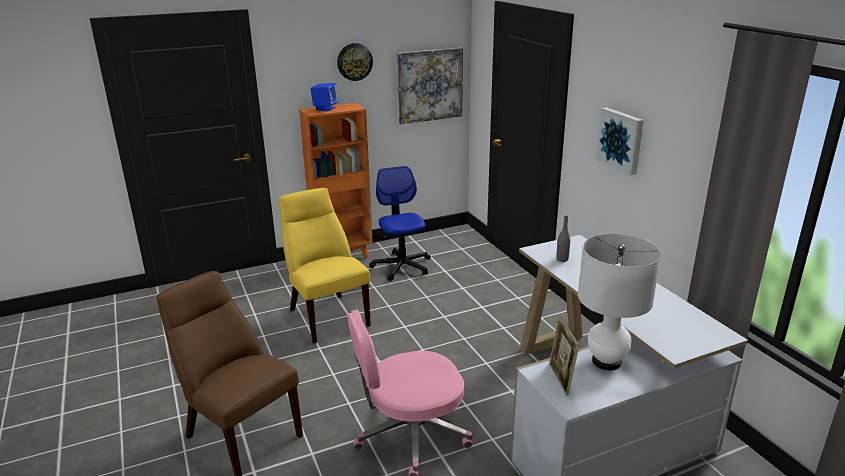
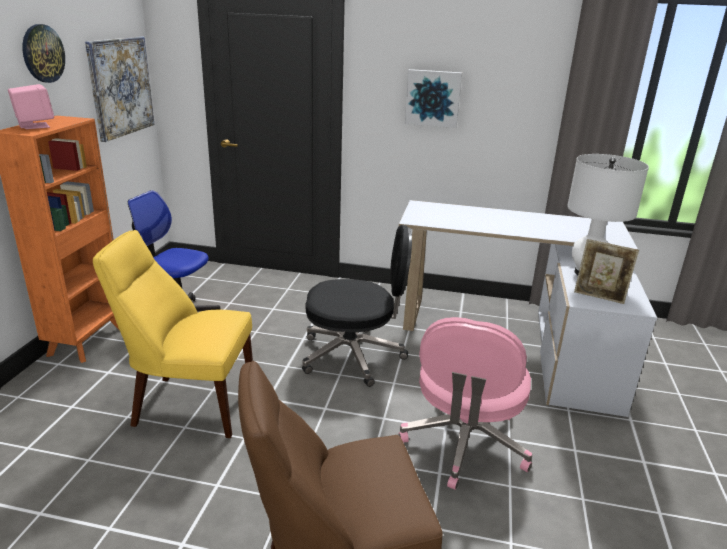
camera: 55 degrees left, 0 degrees up
(325, 108) = (35, 126): blue speaker -> pink speaker
(453, 345) = (354, 355): none -> black office chair
(562, 259) = (443, 219): grey bottle -> none

